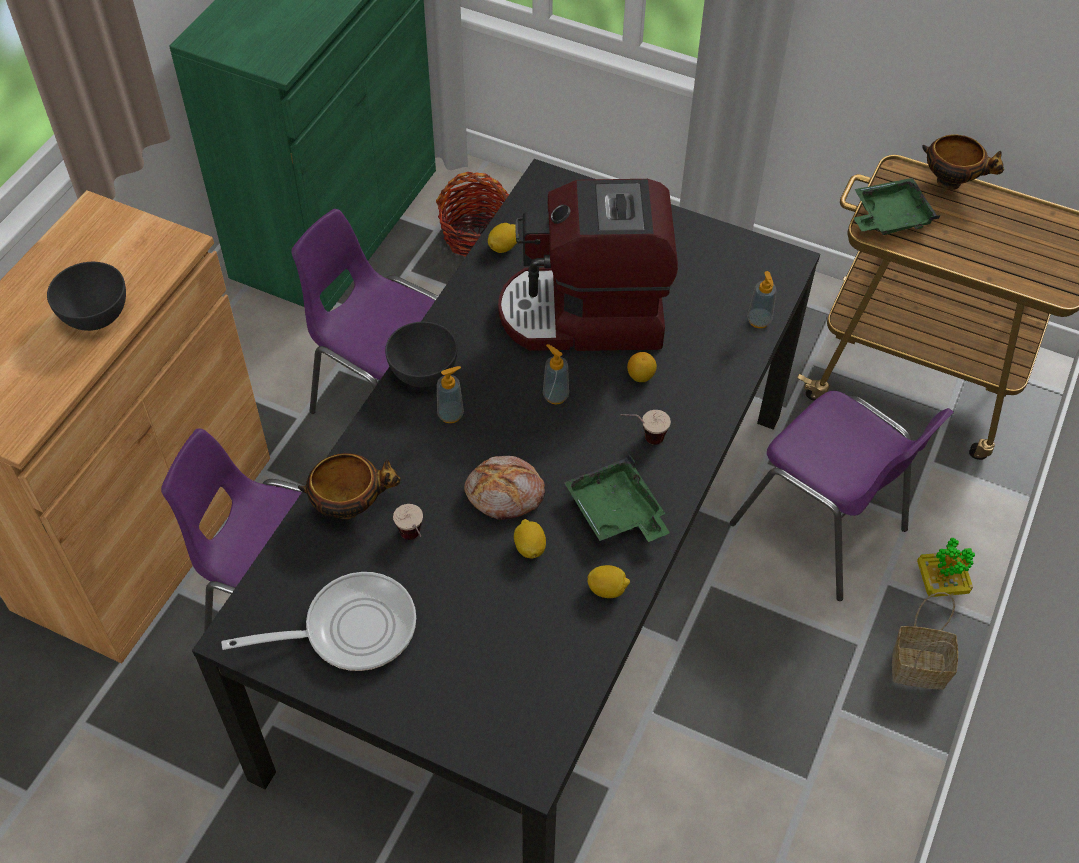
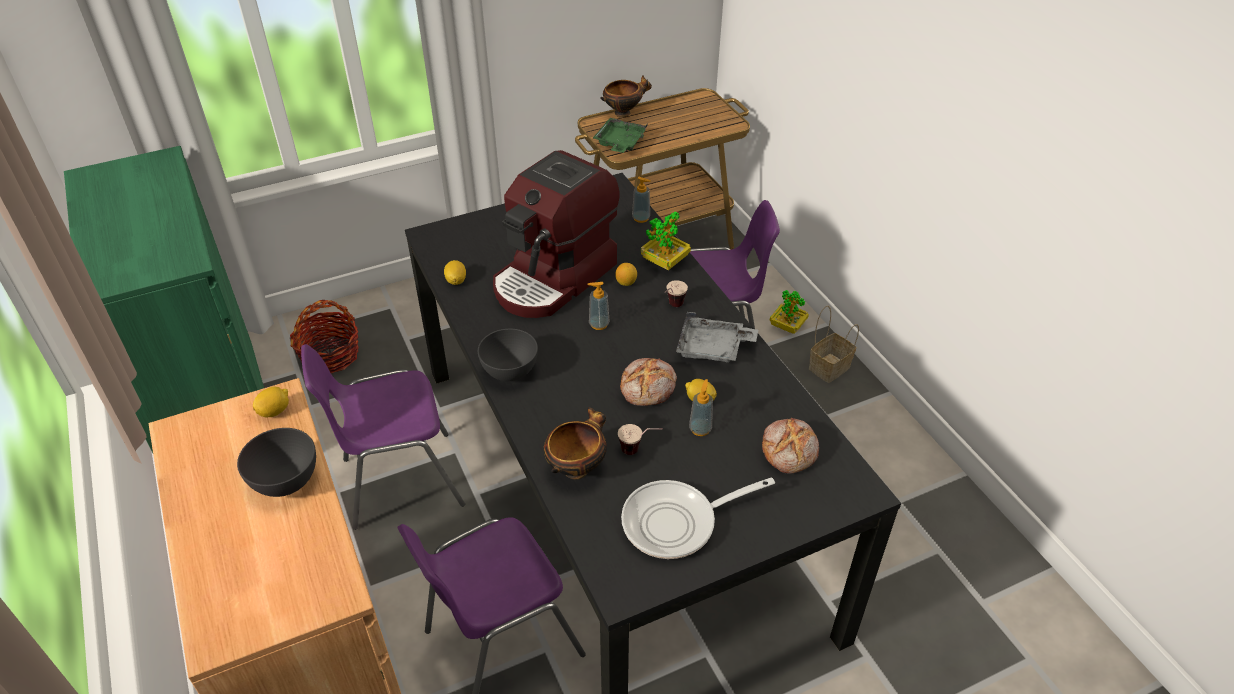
camera: 50 degrees left, 10 degrees down
(350, 629) = (677, 523): frying pan -> frying pan turned 135 degrees counterclockwise
(450, 414) = (558, 377): soap dispenser -> soap dispenser (700, 429)
(529, 669) = (790, 451): none -> bread
(607, 589) = (764, 384): lemon -> lemon (274, 411)
(616, 512) = (713, 348): green tray -> grey tray
(709, 387) = (665, 262): none -> potted plant

